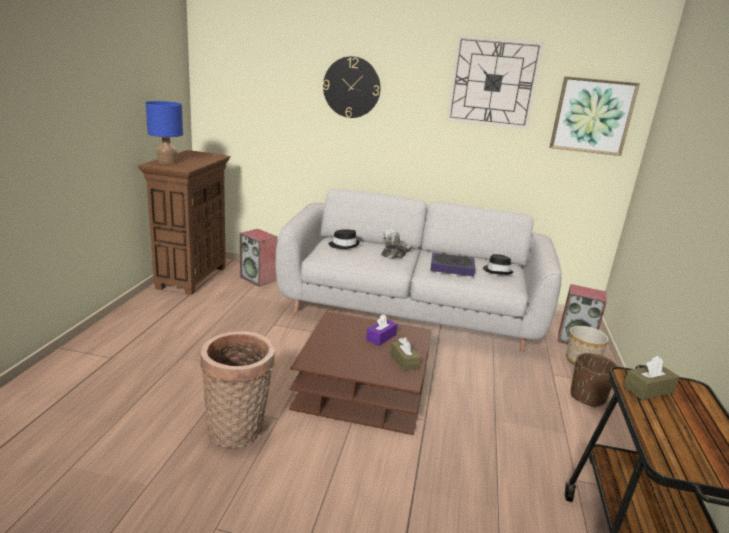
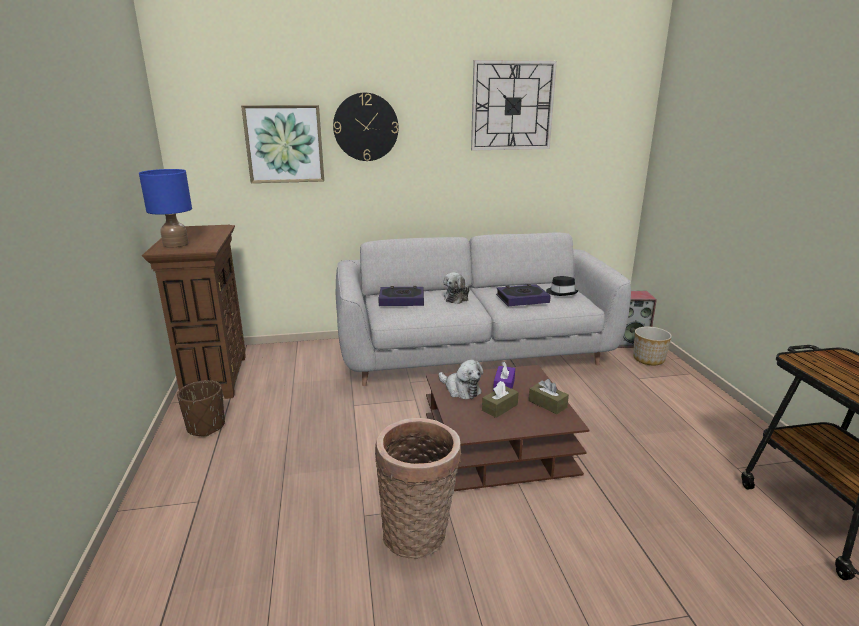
camera: 20 degrees left, 0 degrees up
(259, 279) = (294, 359): speaker -> none
(341, 330) = (461, 390): none -> plush toy
(344, 245) = (401, 300): black hat -> book
(587, 397) = (680, 390): brown planter -> brown planter (206, 427)
(592, 116) = (604, 128): picture -> picture (284, 144)
(648, 389) = (823, 366): brown tissue box -> brown tissue box (499, 407)

